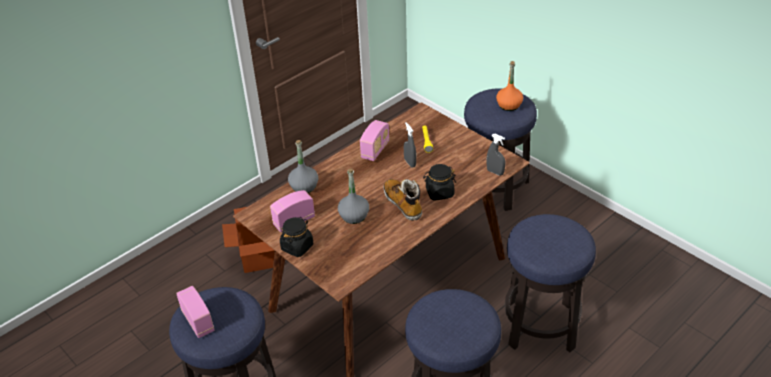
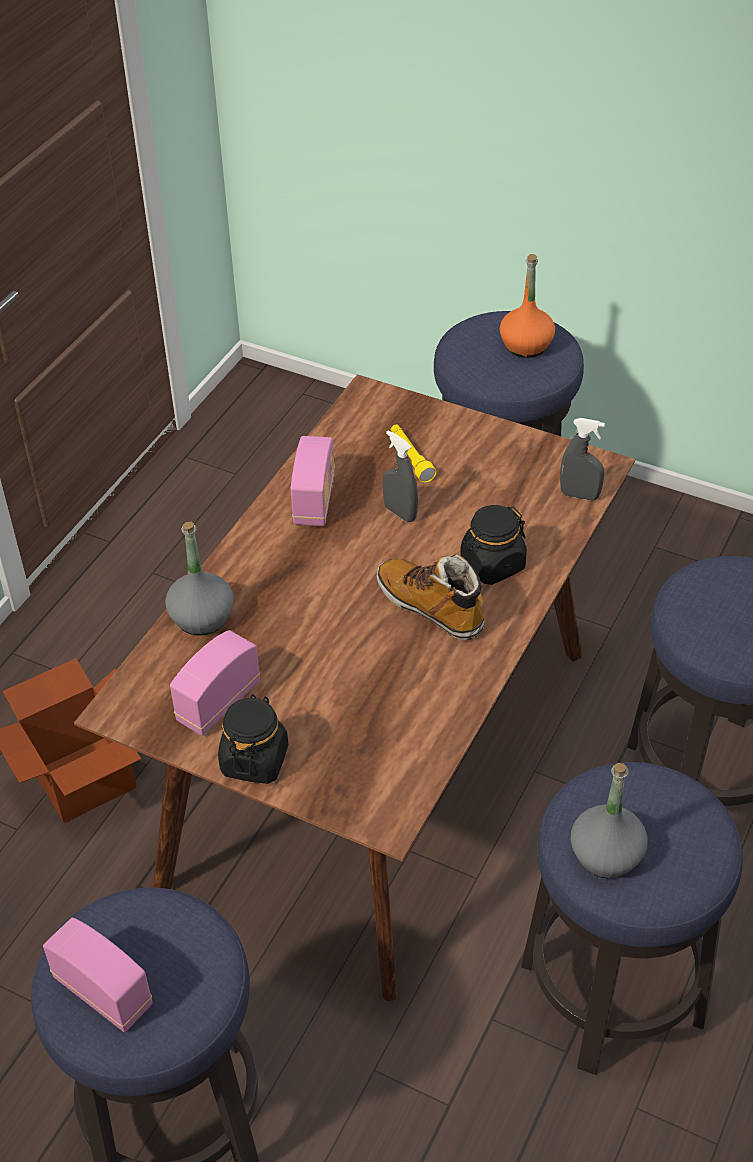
camera: 20 degrees left, 5 degrees up
(354, 216) = (341, 658): grey bottle -> grey bottle (606, 854)

